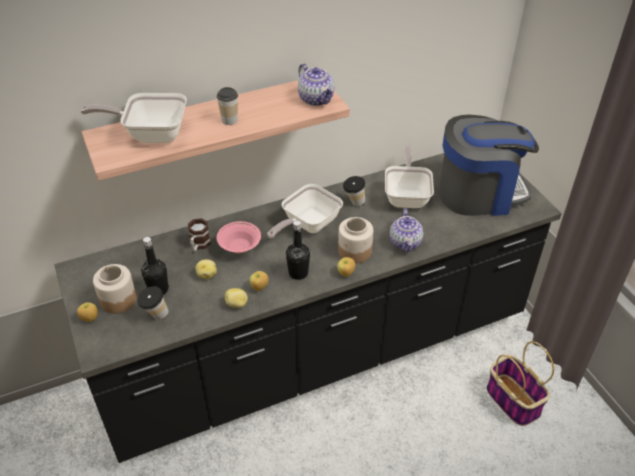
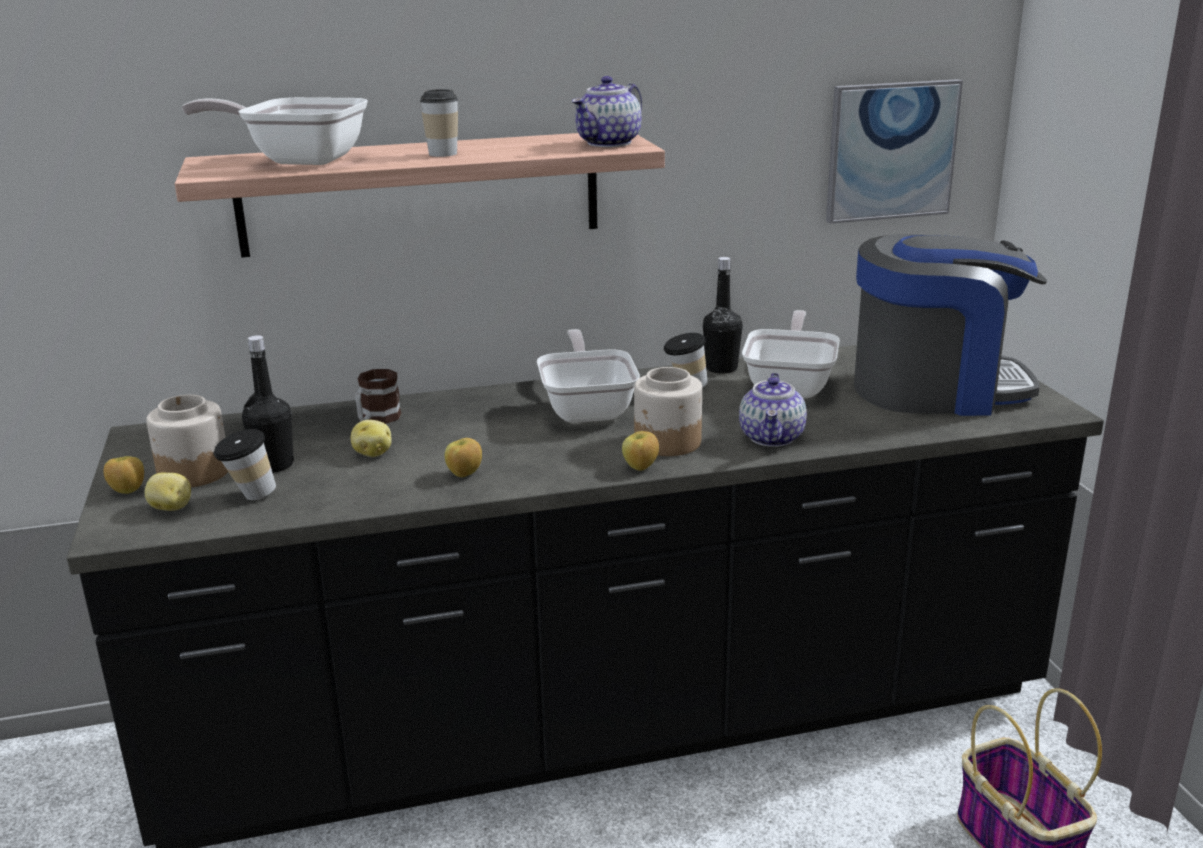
camera: 10 degrees right, 20 degrees down
(237, 304) = (410, 492): potato -> potato (171, 508)
(239, 248) = (449, 427): pink bowl -> none
(298, 273) = (547, 461): black bottle -> black bottle (721, 368)
(307, 225) = (587, 408): frying pan -> frying pan turned 120 degrees clockwise
(316, 99) = (609, 143): teapot -> teapot turned 60 degrees clockwise
(457, 60) = (891, 151): none -> picture

